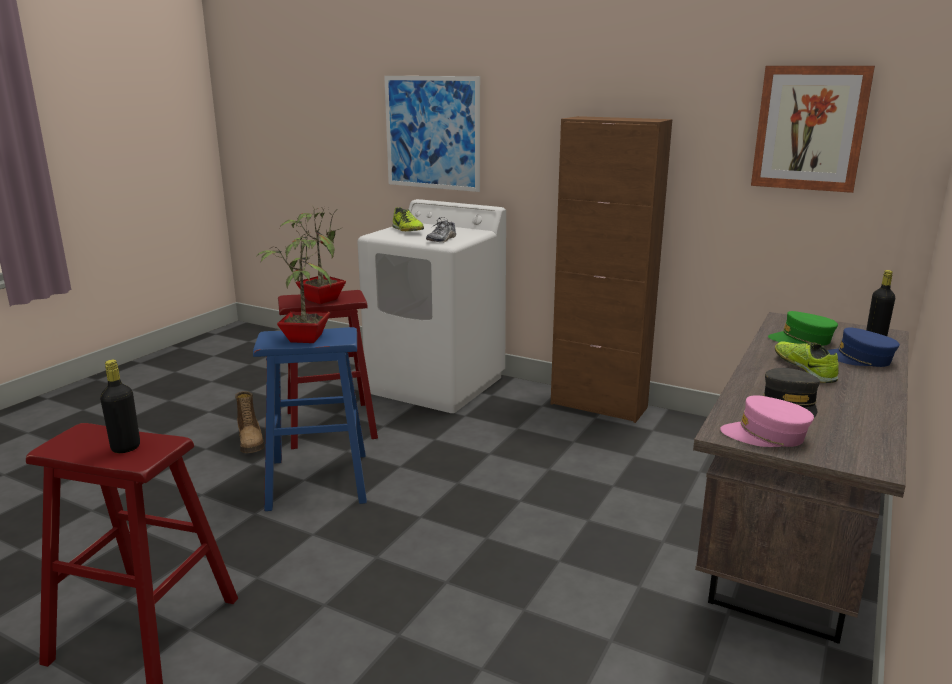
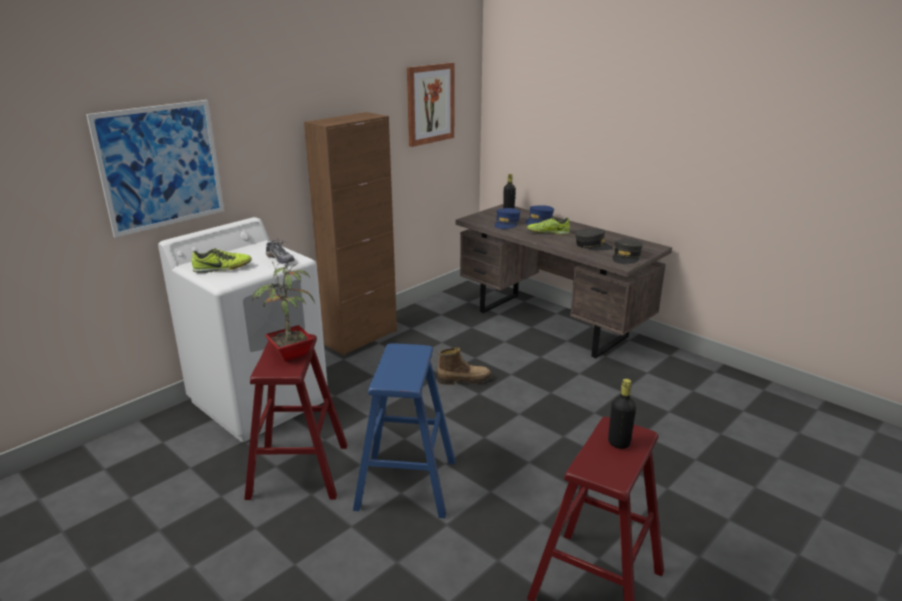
camera: 75 degrees left, 5 degrees up
(251, 442) = (302, 527): boot -> boot (464, 380)
(303, 339) = (405, 367): potted plant -> none
(765, 435) = (626, 257): pink cap -> grey cap
(802, 340) = (506, 224): green cap -> blue cap

